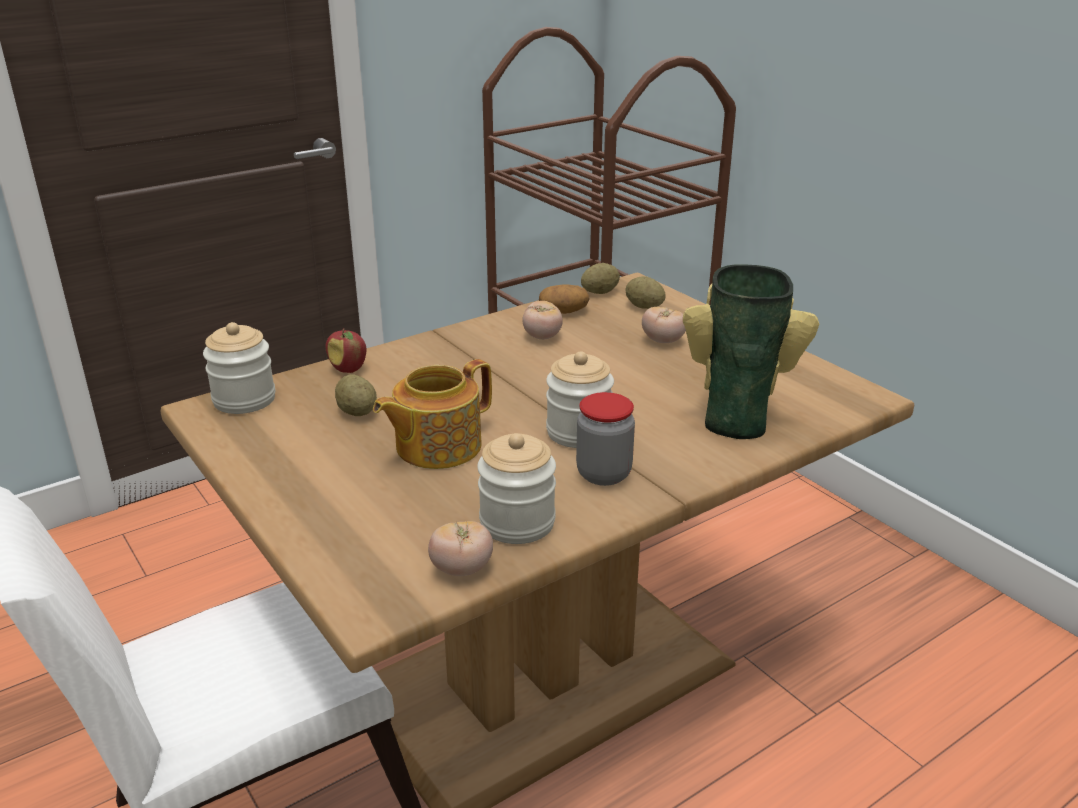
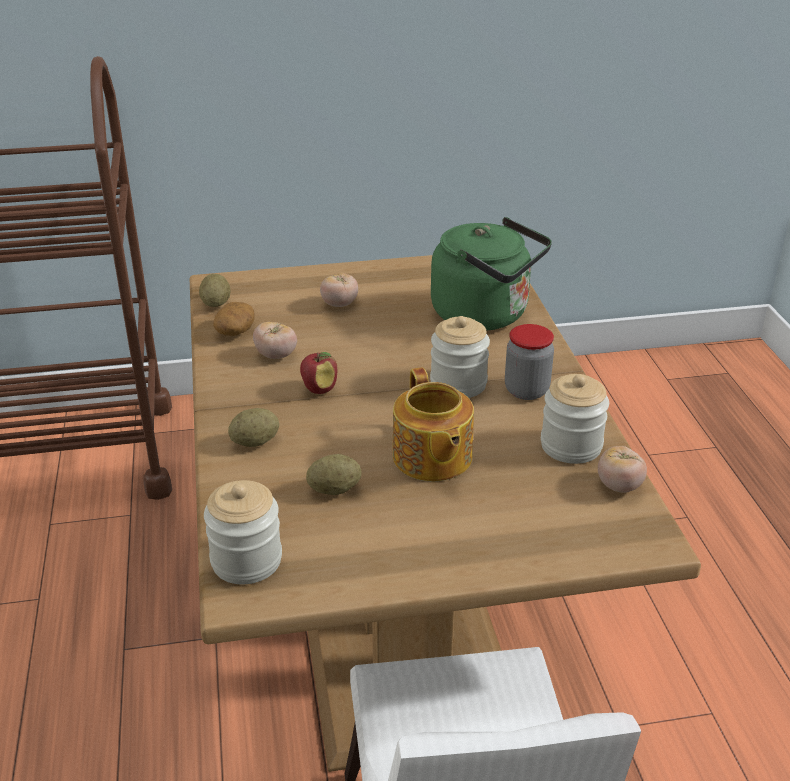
camera: 65 degrees left, 5 degrees up
(349, 369) = (238, 478): apple -> apple (319, 389)
(644, 307) = (268, 293): potato -> potato (255, 442)
(736, 418) = (486, 315): vase -> green kettle

